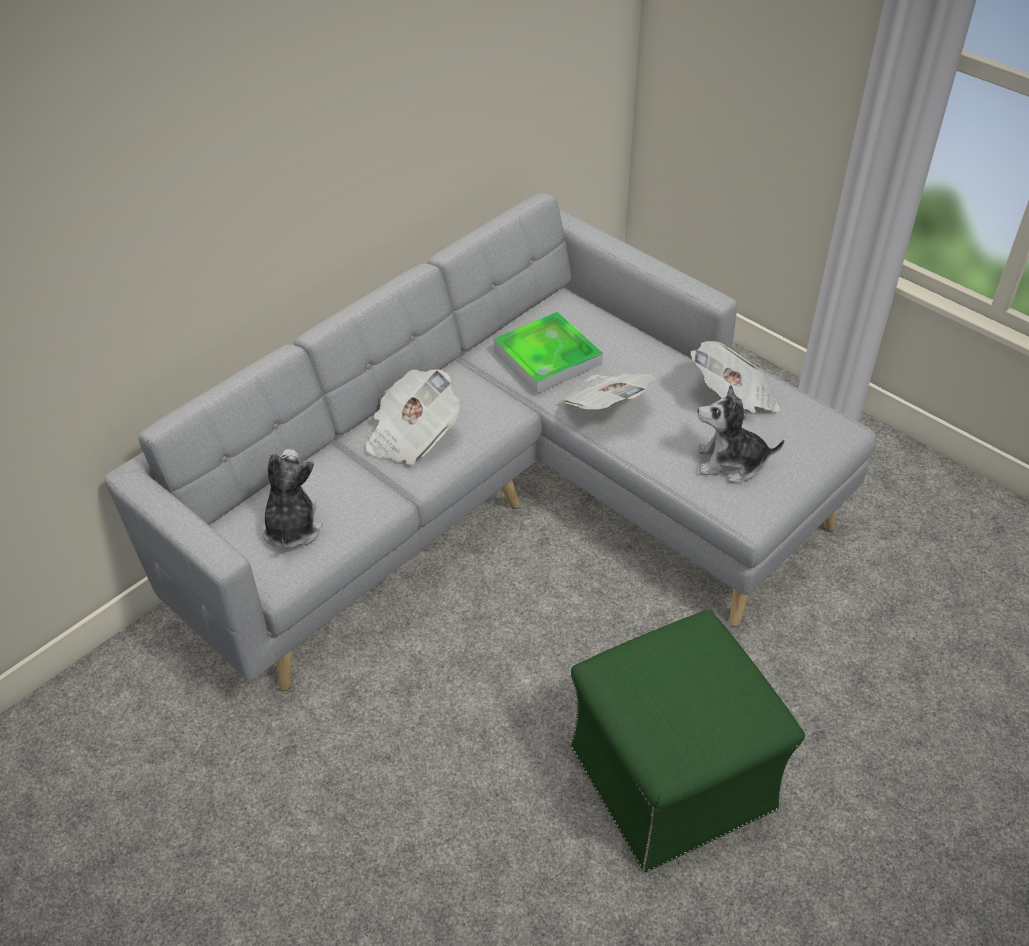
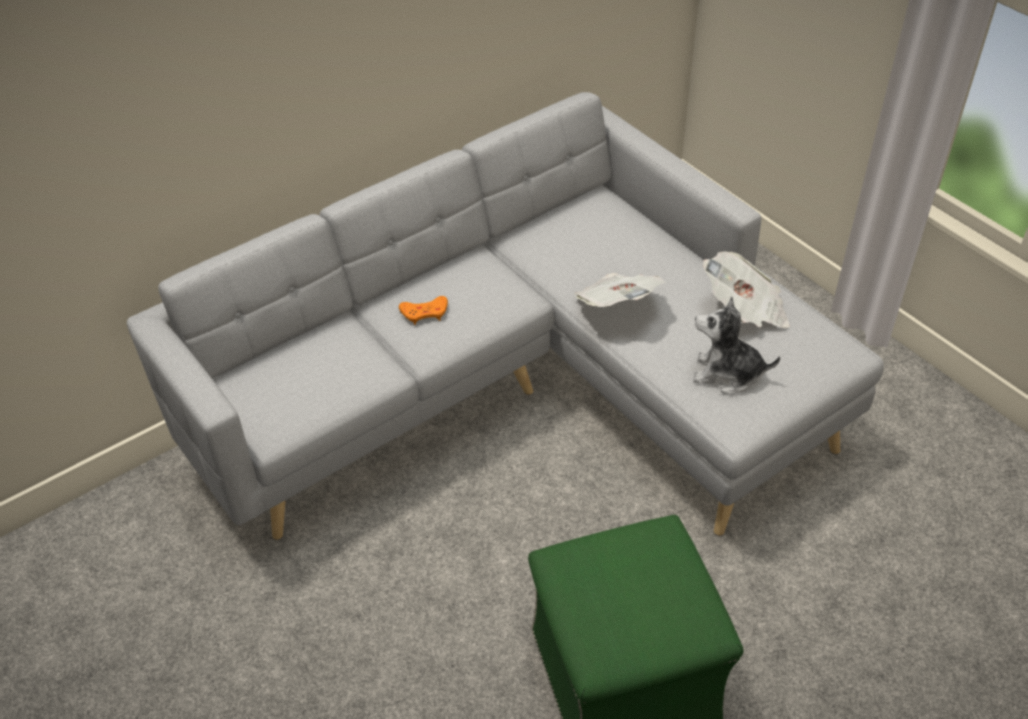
camera: 10 degrees right, 0 degrees up
(292, 527) = (294, 387): plush toy -> none
(412, 436) = (425, 313): newspaper -> orange game controller
(547, 357) = (571, 251): tray -> none

